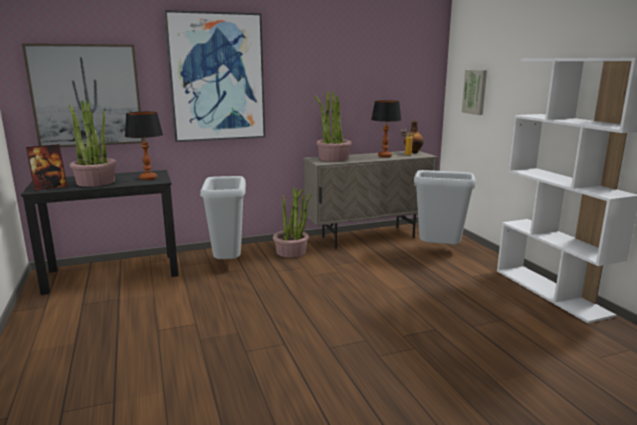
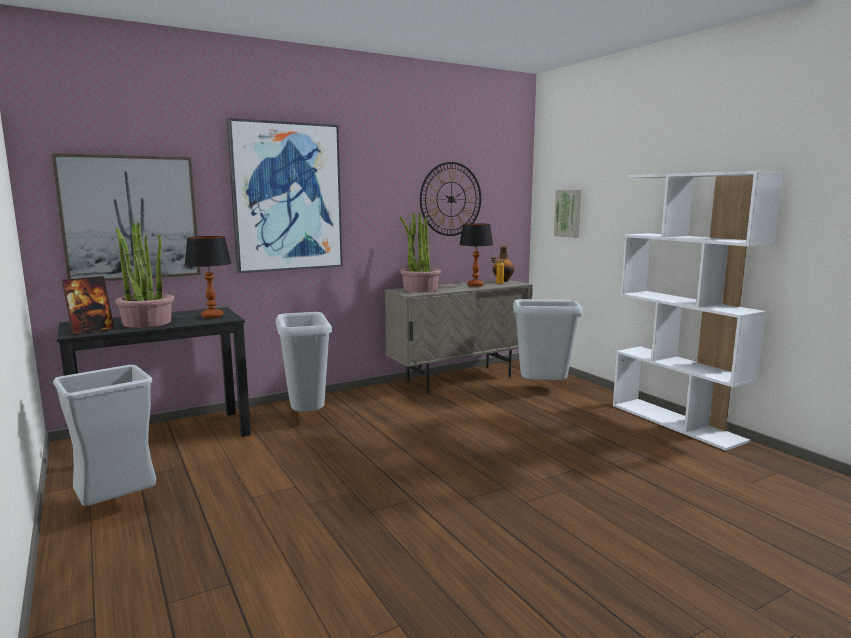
camera: 10 degrees left, 5 degrees down
(58, 329) = (119, 507): none -> grey trash can
(291, 252) = (378, 400): potted plant -> none
(367, 78) = (451, 199): none -> wall clock

